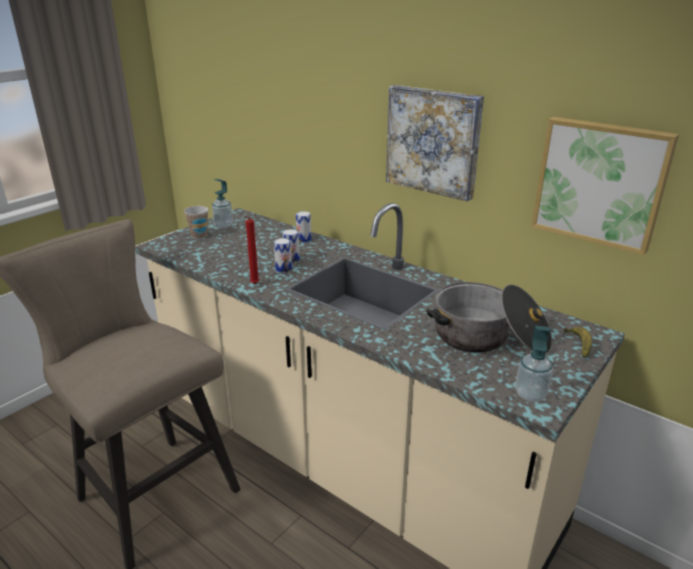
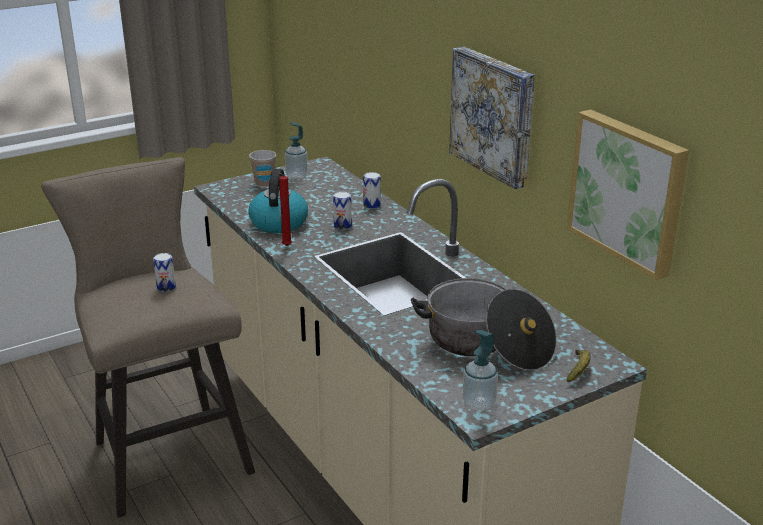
camera: 20 degrees right, 0 degrees up
(233, 265) = (278, 222): none -> kettle
(283, 269) = (327, 235): can -> can (166, 287)

